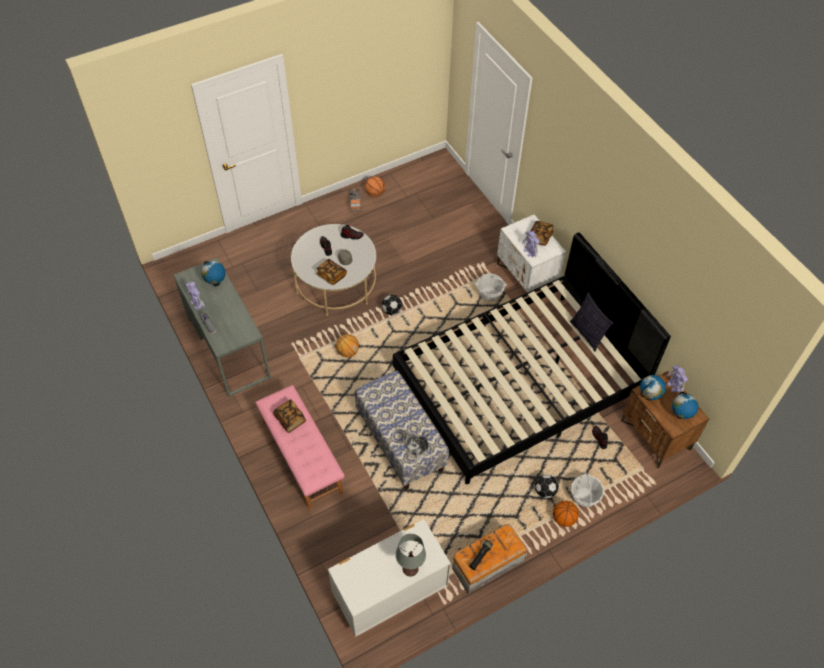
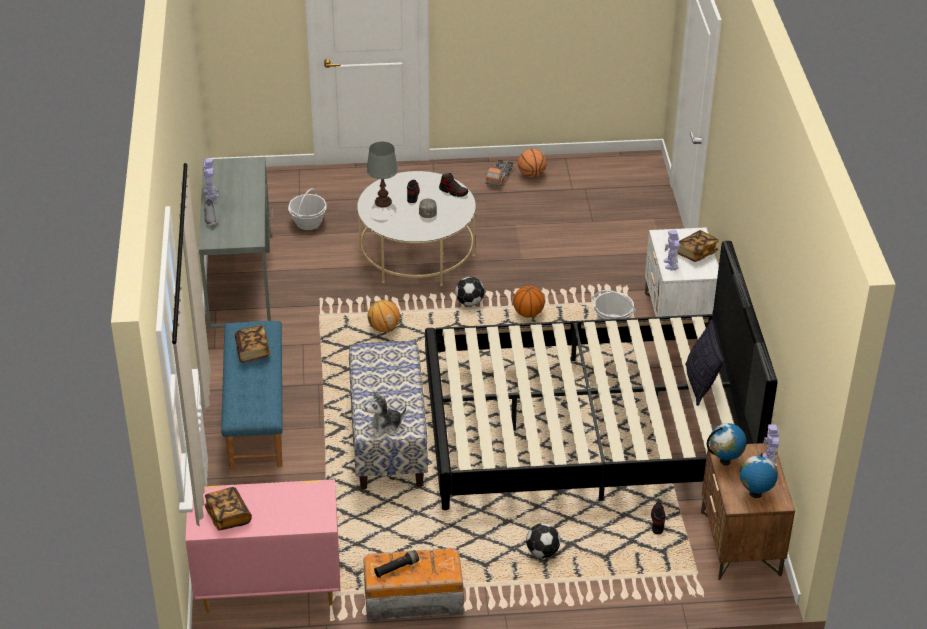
camera: 25 degrees right, 15 degrees down
(216, 283) = (246, 181): globe -> none
(301, 457) = (255, 415): pink bench -> blue bench
(331, 275) = (400, 224): book -> book (228, 516)
(389, 596) = (268, 588): white dresser -> pink dresser
(410, 568) = (284, 520): grey table lamp -> grey table lamp (382, 202)
(563, 518) = (547, 589): basketball -> basketball (528, 313)
(584, 497) = (592, 576): basket -> basket (308, 222)

